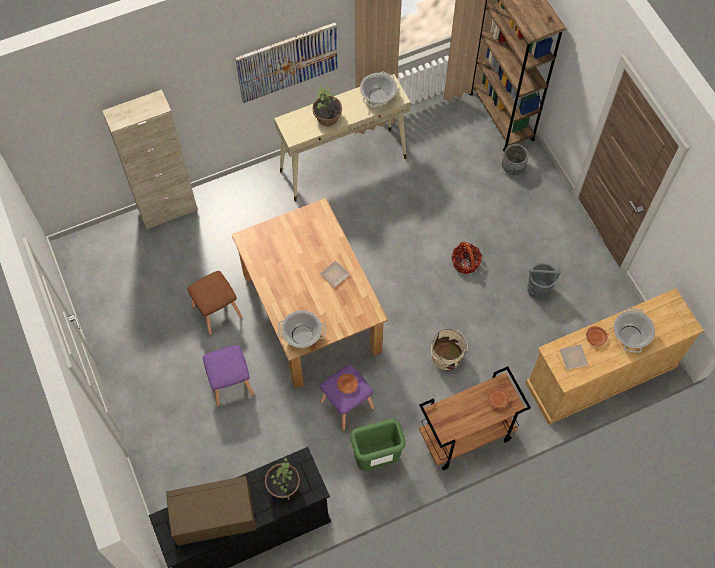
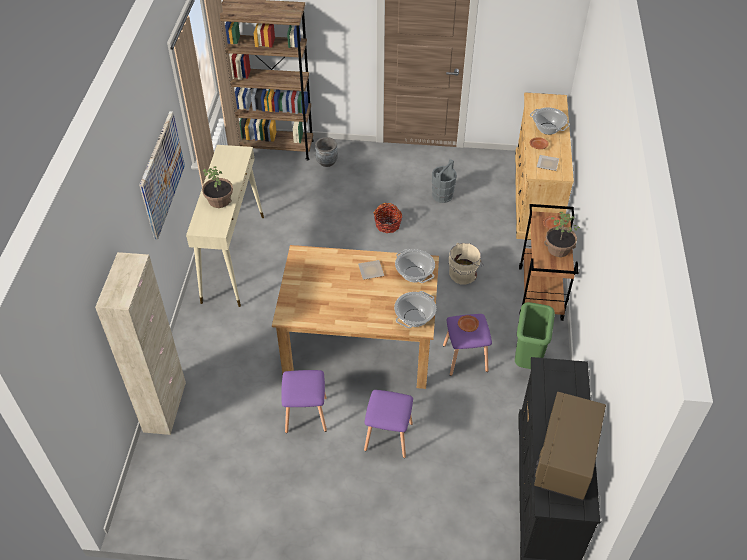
camera: 60 degrees left, 15 degrees down
(216, 311) = (305, 415): brown stool -> purple stool
(283, 485) = (560, 391): potted plant -> potted plant (558, 249)
(378, 96) = (229, 162): cooking pot -> cooking pot (414, 274)

